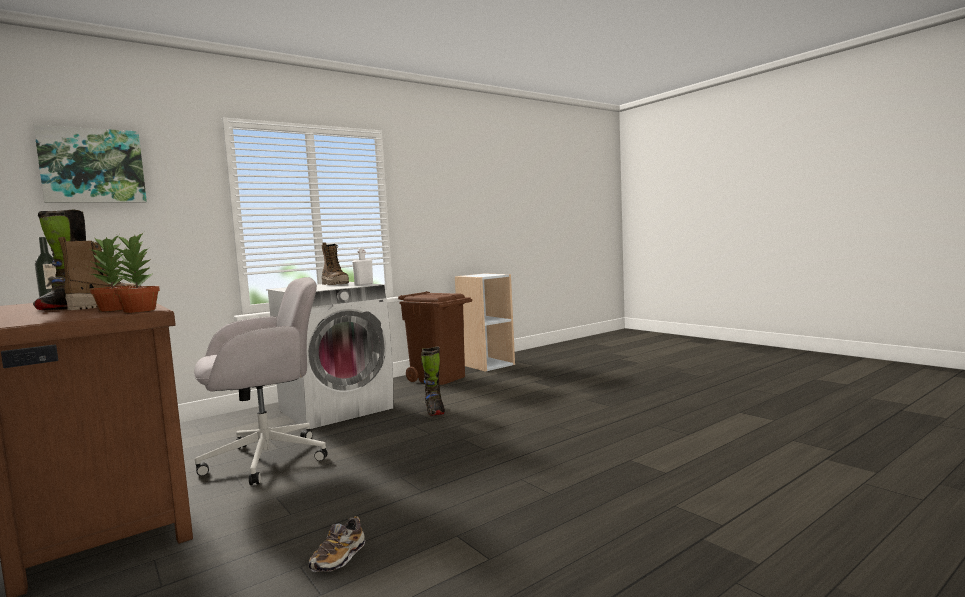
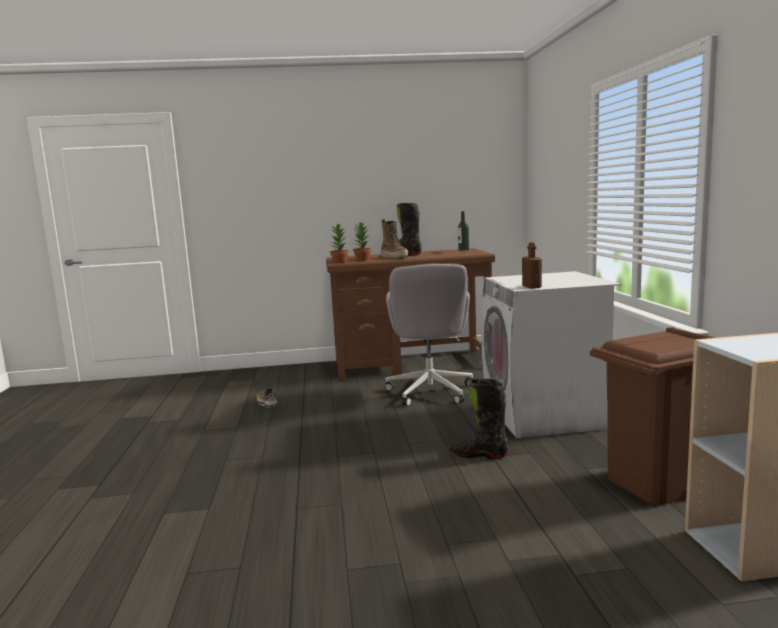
camera: 120 degrees right, 5 degrees up
(92, 166) = (547, 150): picture -> none
(335, 284) = (568, 281): boot -> none
(364, 284) = (531, 287): white bottle -> brown bottle

